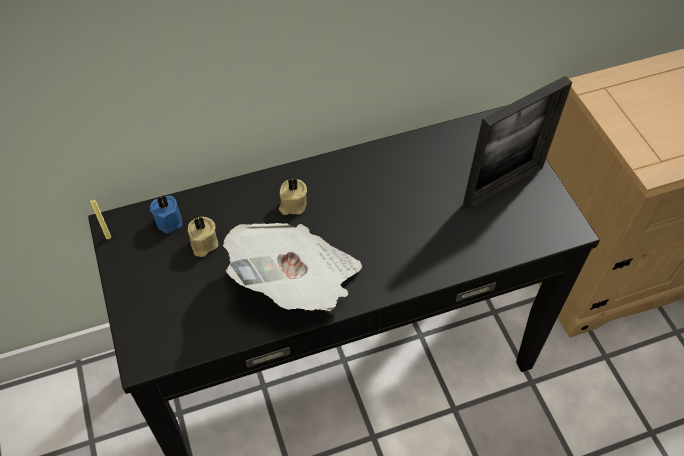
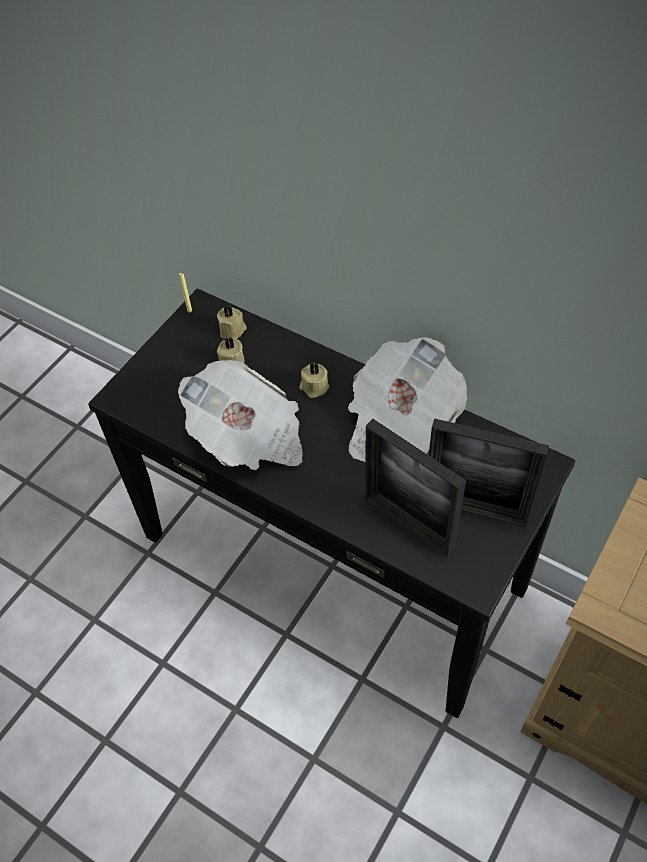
camera: 55 degrees right, 0 degrees up
(170, 220) = (233, 330): blue candle -> beige candle
(385, 176) = (399, 424): none -> newspaper
(482, 232) = (408, 524): none -> picture frame

